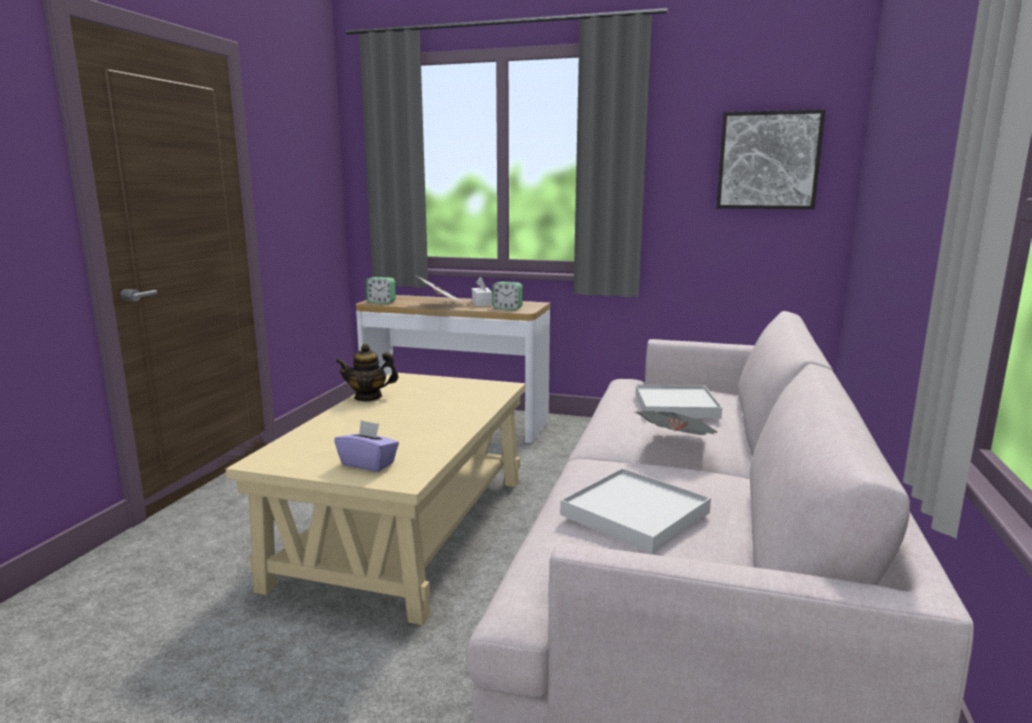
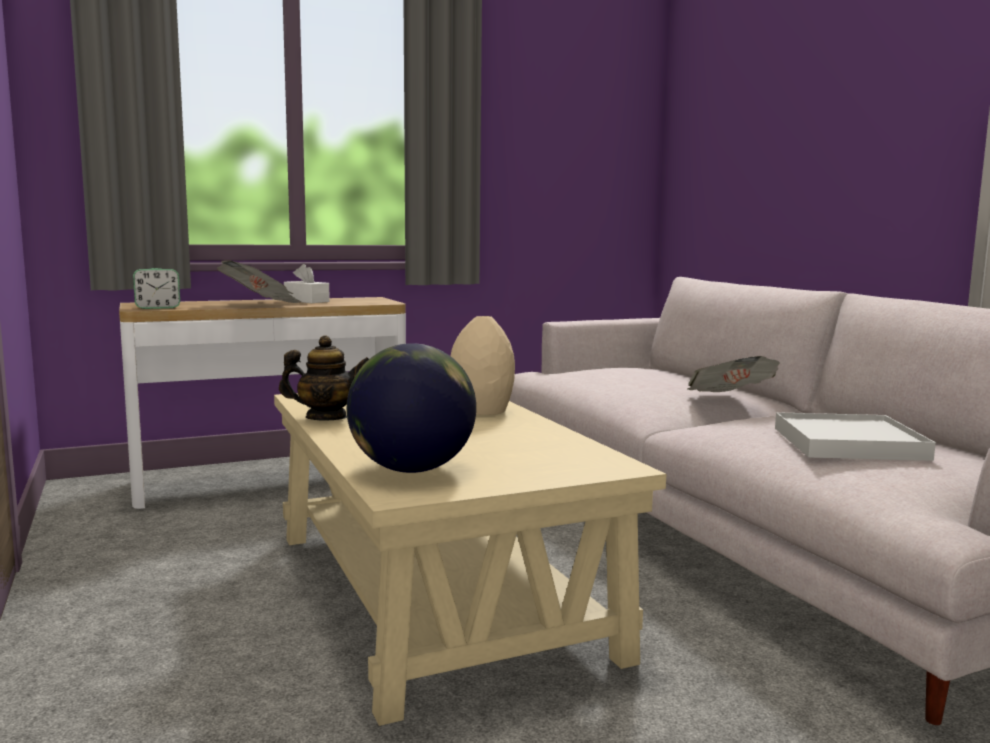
camera: 40 degrees left, 5 degrees down
(307, 447) = (411, 469): none -> globe
(368, 397) = (326, 418): teapot -> teapot turned 135 degrees counterclockwise
(368, 464) = (537, 465): purple tissue box -> none
(460, 412) = (483, 411): none -> beige vase
(507, 308) = (357, 302): alarm clock -> none
(675, 406) = (647, 378): white tray -> none
(768, 160) = (590, 133): picture -> none

